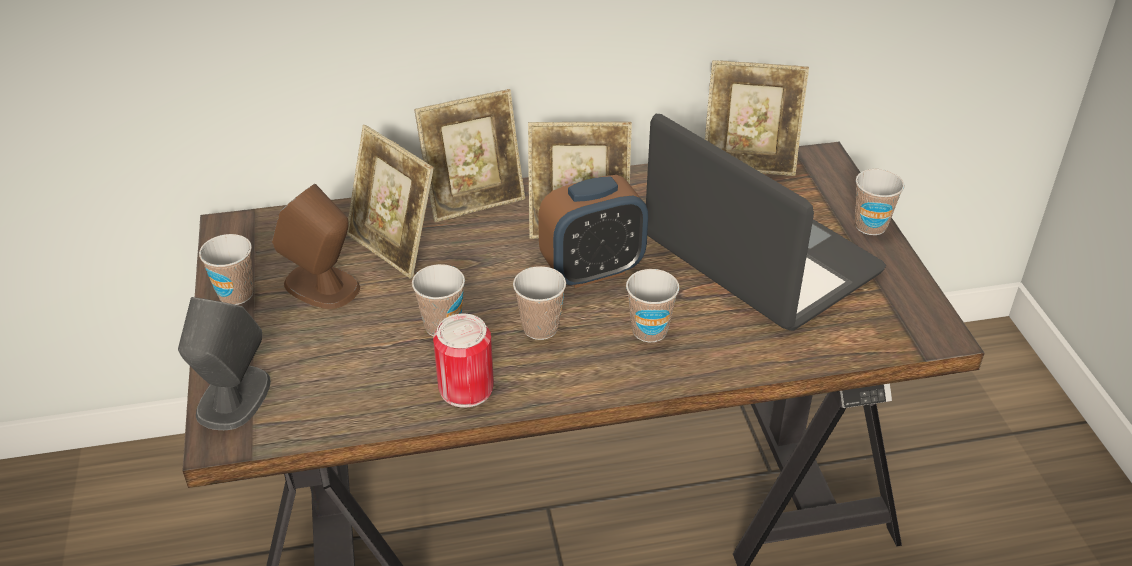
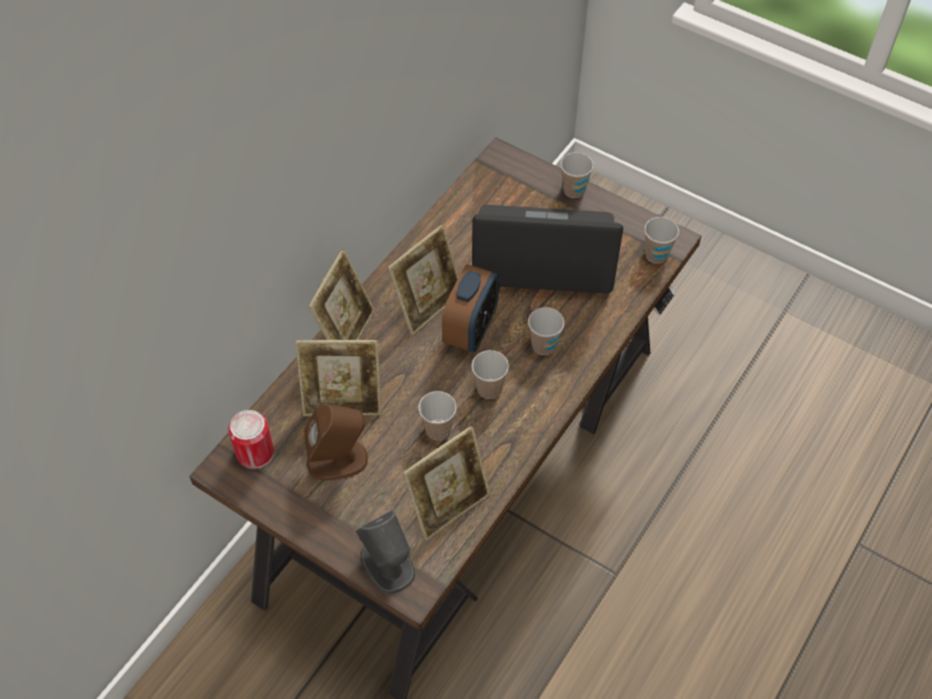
camera: 45 degrees left, 15 degrees up
(236, 294) = (295, 507): cup -> cup (656, 255)
(466, 388) = (497, 455): can -> can (255, 452)
(748, 163) = (466, 189): picture frame -> picture frame (449, 506)

